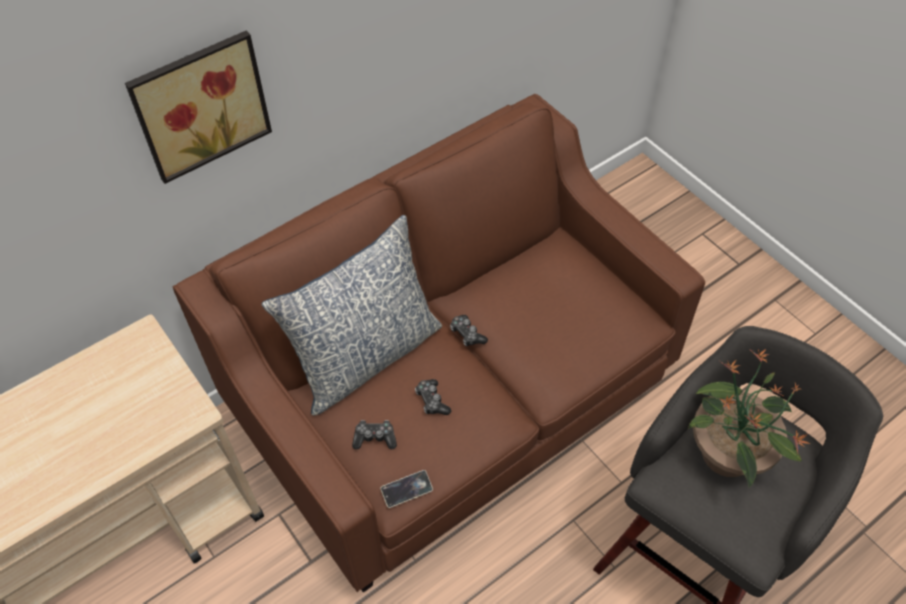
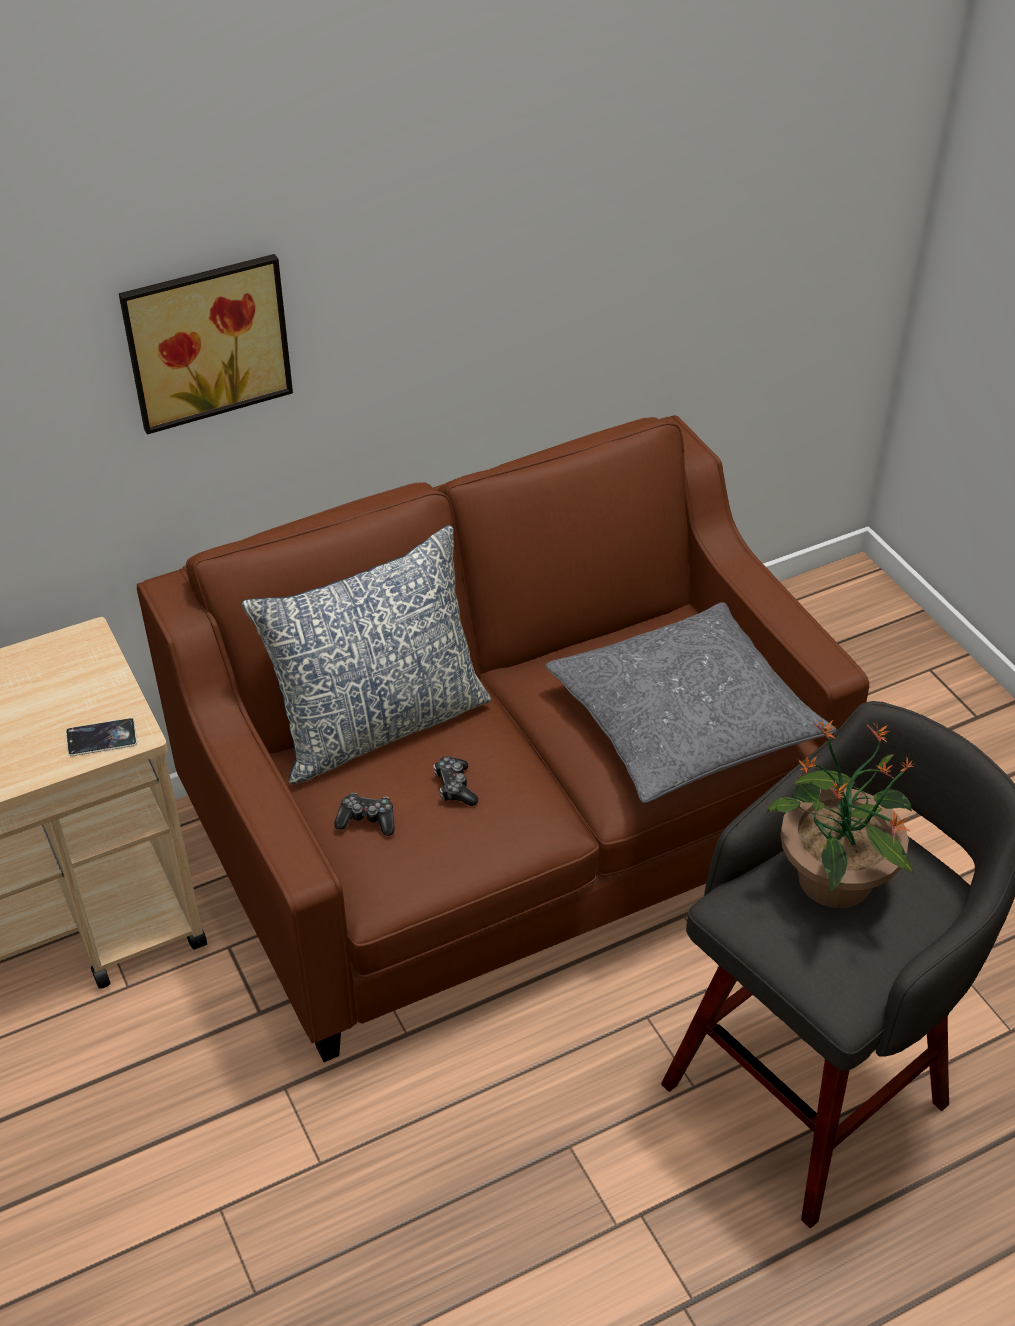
camera: 10 degrees right, 10 degrees down
(406, 490) = (395, 888): phone -> phone (102, 740)
(467, 334) = (523, 715): game controller -> none
(579, 323) = (684, 721): none -> grey pillow

